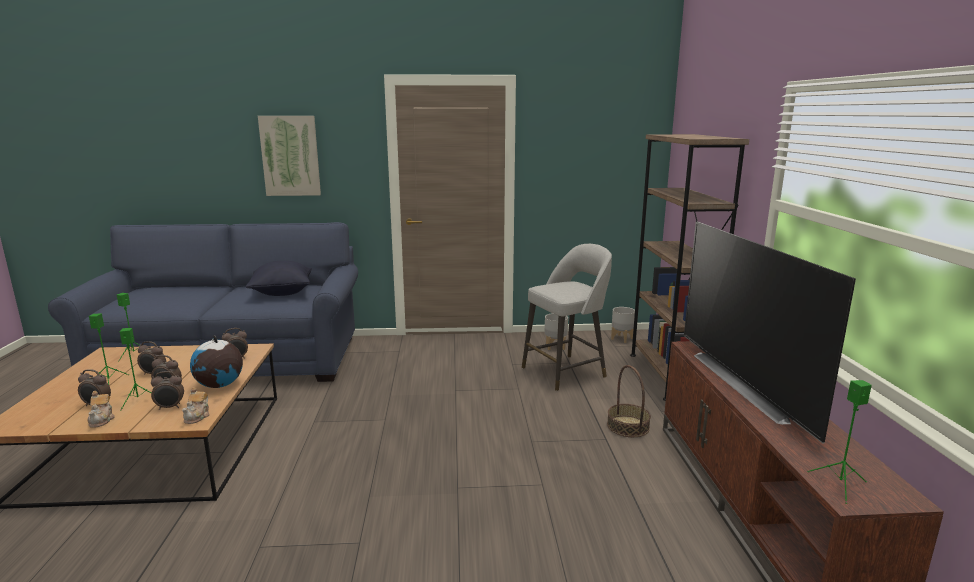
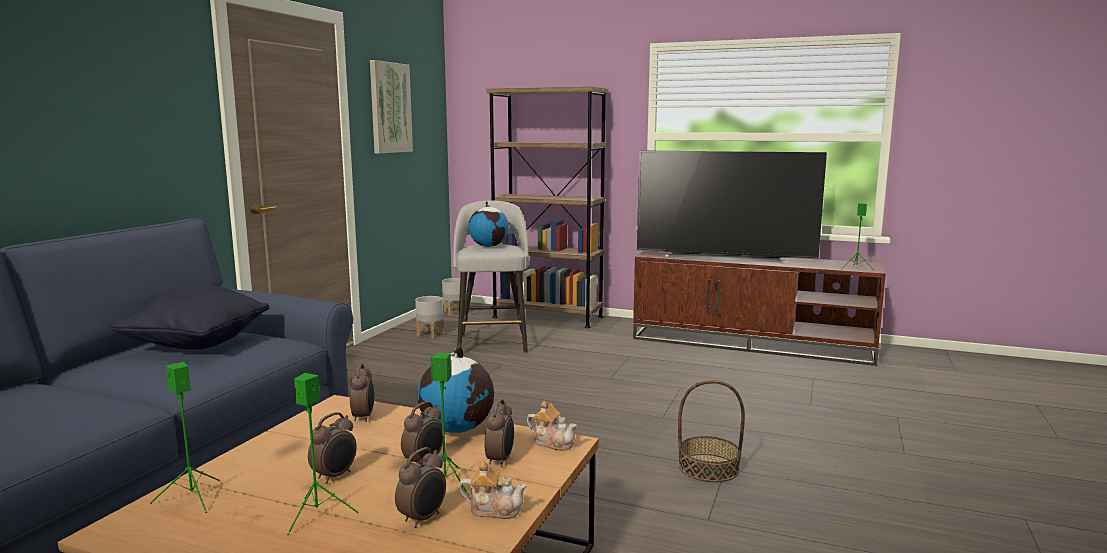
camera: 65 degrees left, 5 degrees down
(290, 156) = (78, 105): picture -> picture (390, 108)
(568, 286) = (489, 246): none -> globe
(628, 426) = (617, 346): basket -> basket (709, 468)

